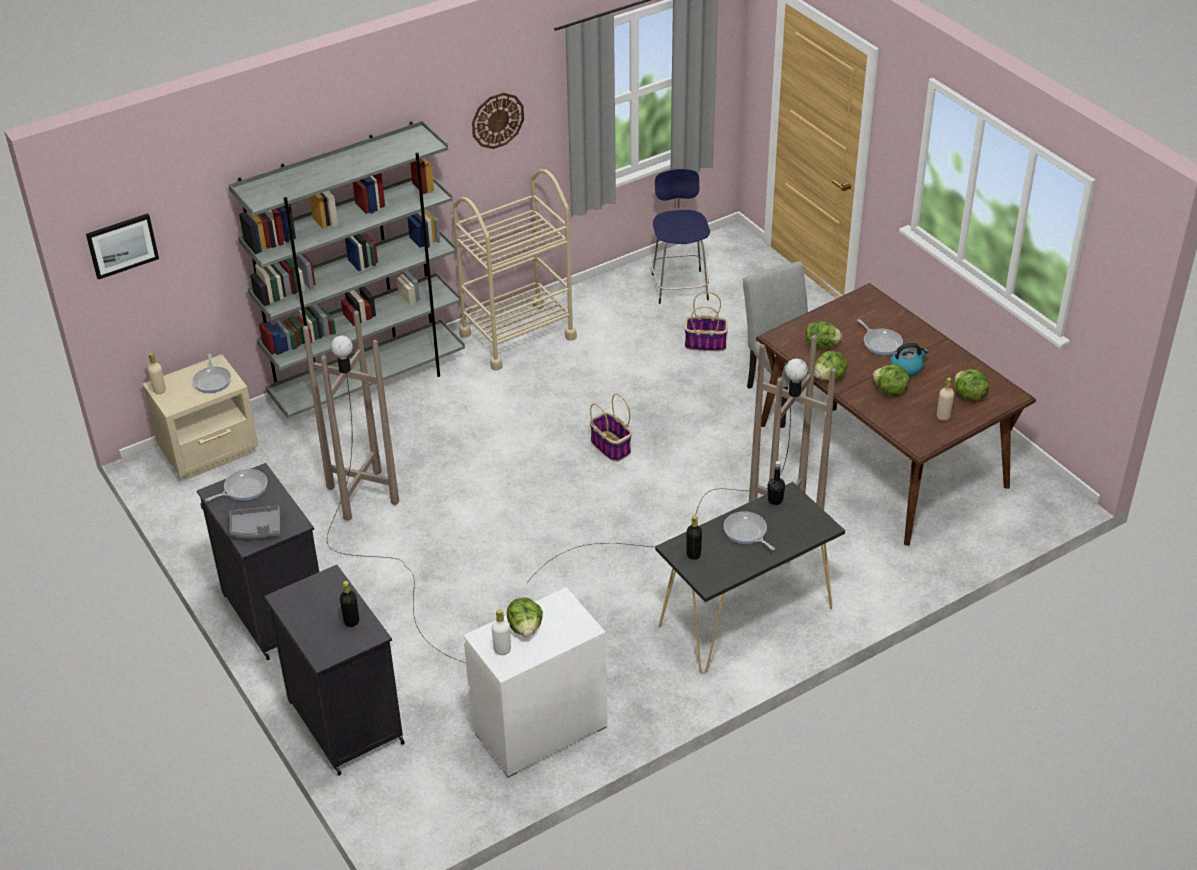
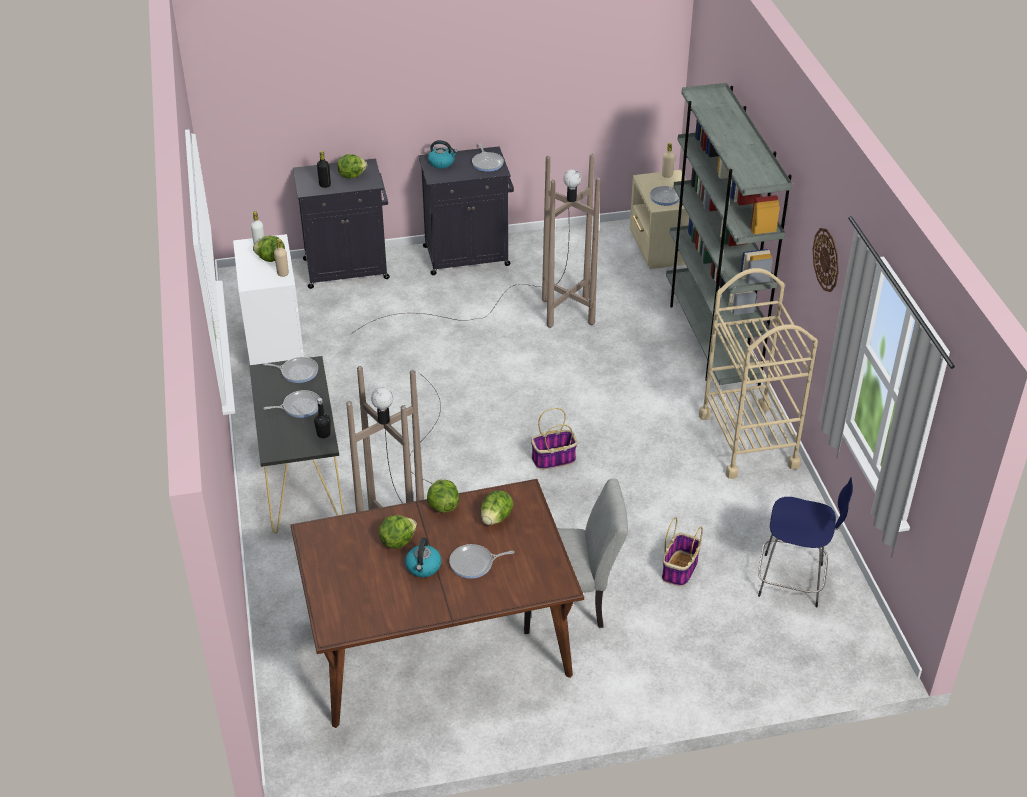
camera: 110 degrees right, 0 degrees up
(122, 245) = (700, 61): picture -> none
(256, 529) = (442, 163): grey tray -> kettle
(693, 554) = (297, 372): black bottle -> frying pan
(943, 416) = (336, 565): beige bottle -> beige bottle (283, 273)
(968, 396) = (353, 597): lettuce -> lettuce (351, 175)

